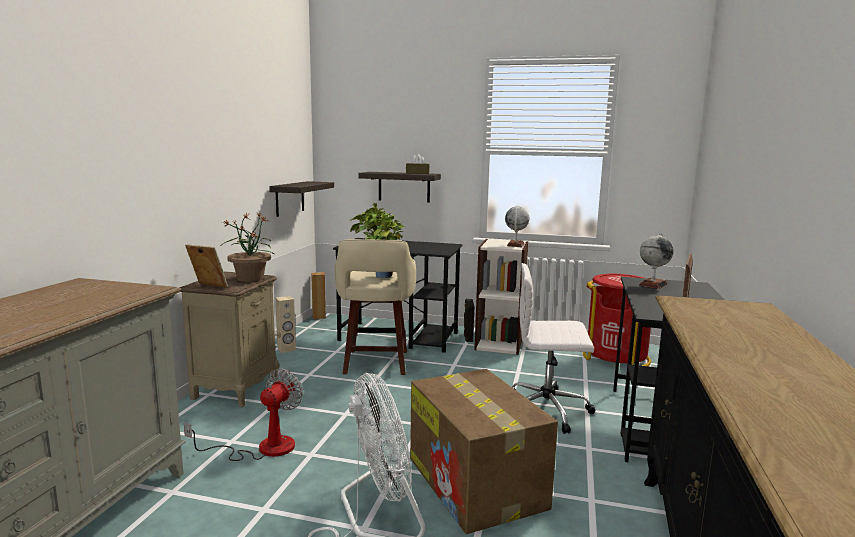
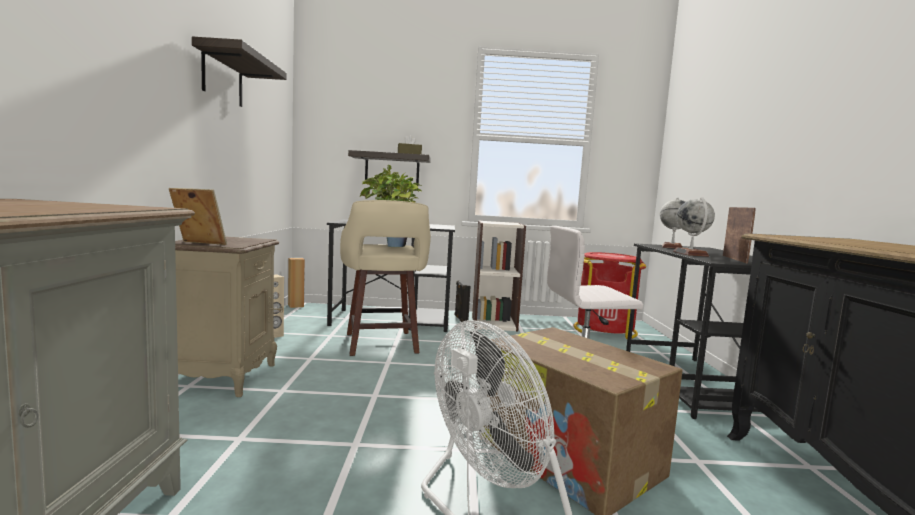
camera: 15 degrees left, 5 degrees down
(250, 278) = (248, 240): potted plant -> none
(262, 448) = (287, 443): fan -> none
(289, 198) = (272, 172): shelf -> shelf (222, 77)
(515, 244) = (512, 223): globe -> globe (690, 254)

